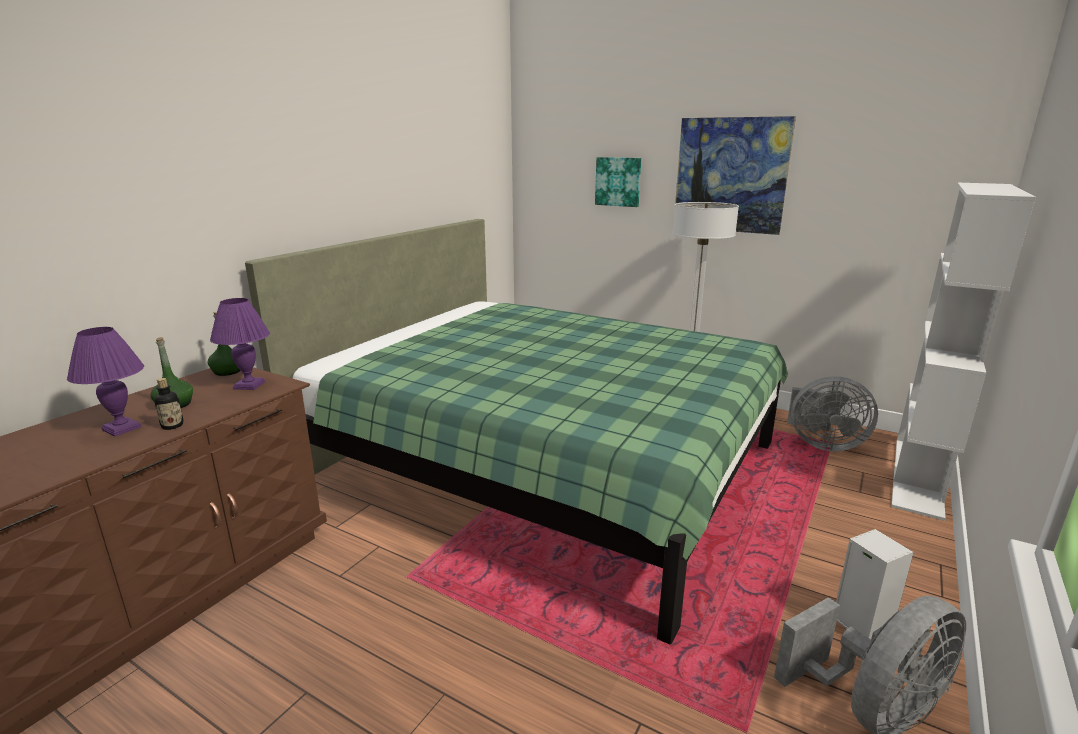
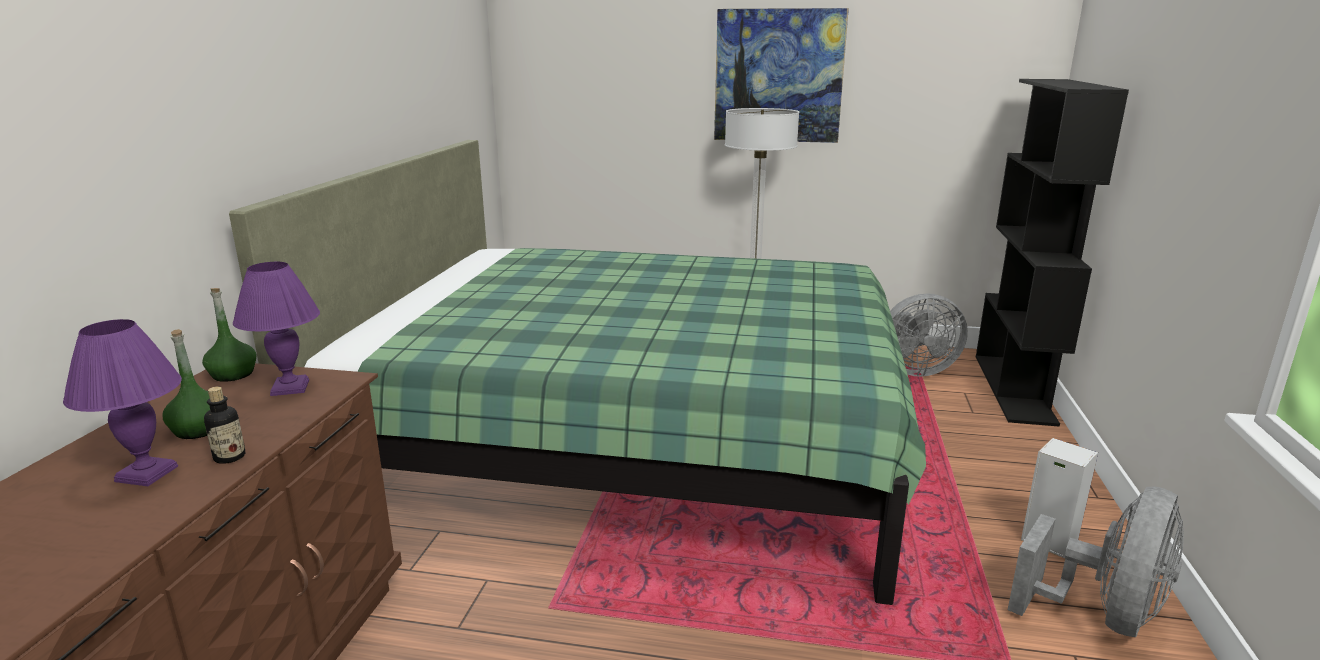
camera: 20 degrees left, 0 degrees up
(618, 181) = (641, 86): picture -> none
(919, 477) = (1014, 388): white bookcase -> black bookcase

